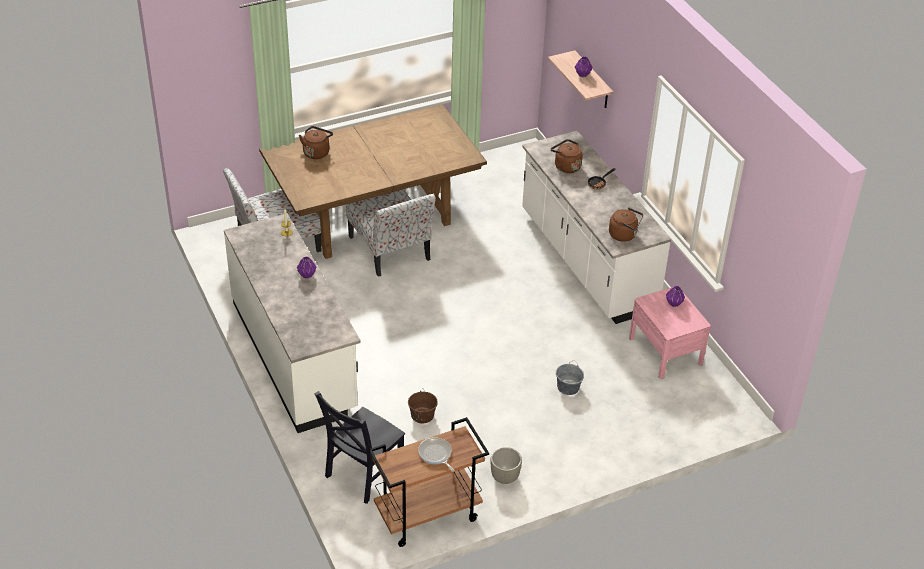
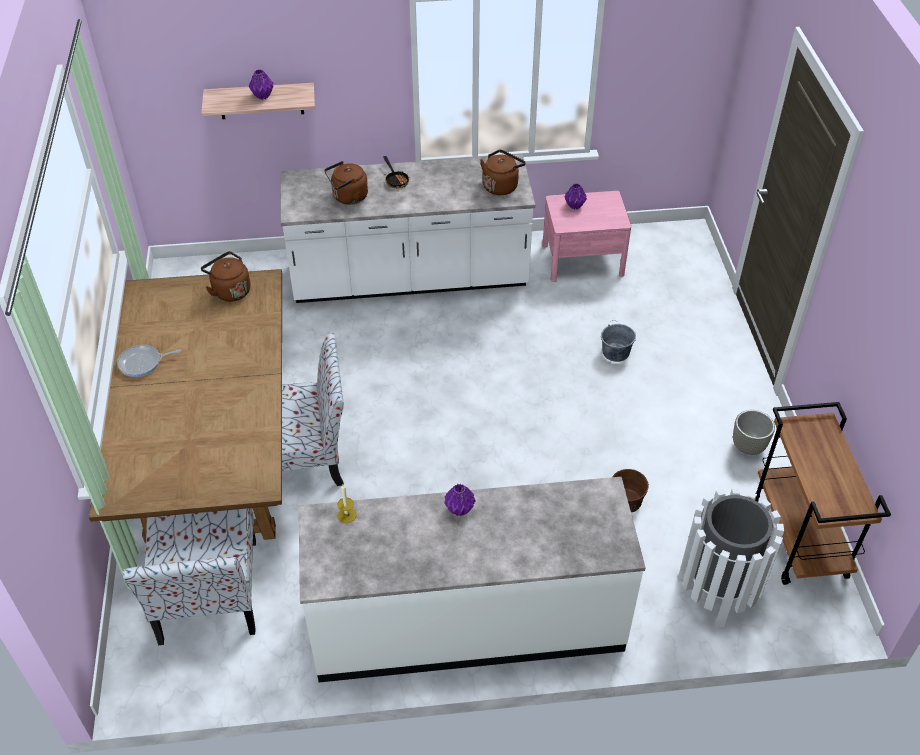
camera: 70 degrees left, 5 degrees up
(317, 152) = (148, 444): brown kettle -> brown kettle (230, 290)
(362, 474) = (717, 591): black chair -> white trash can
(435, 454) = (823, 458): frying pan -> frying pan (142, 363)

